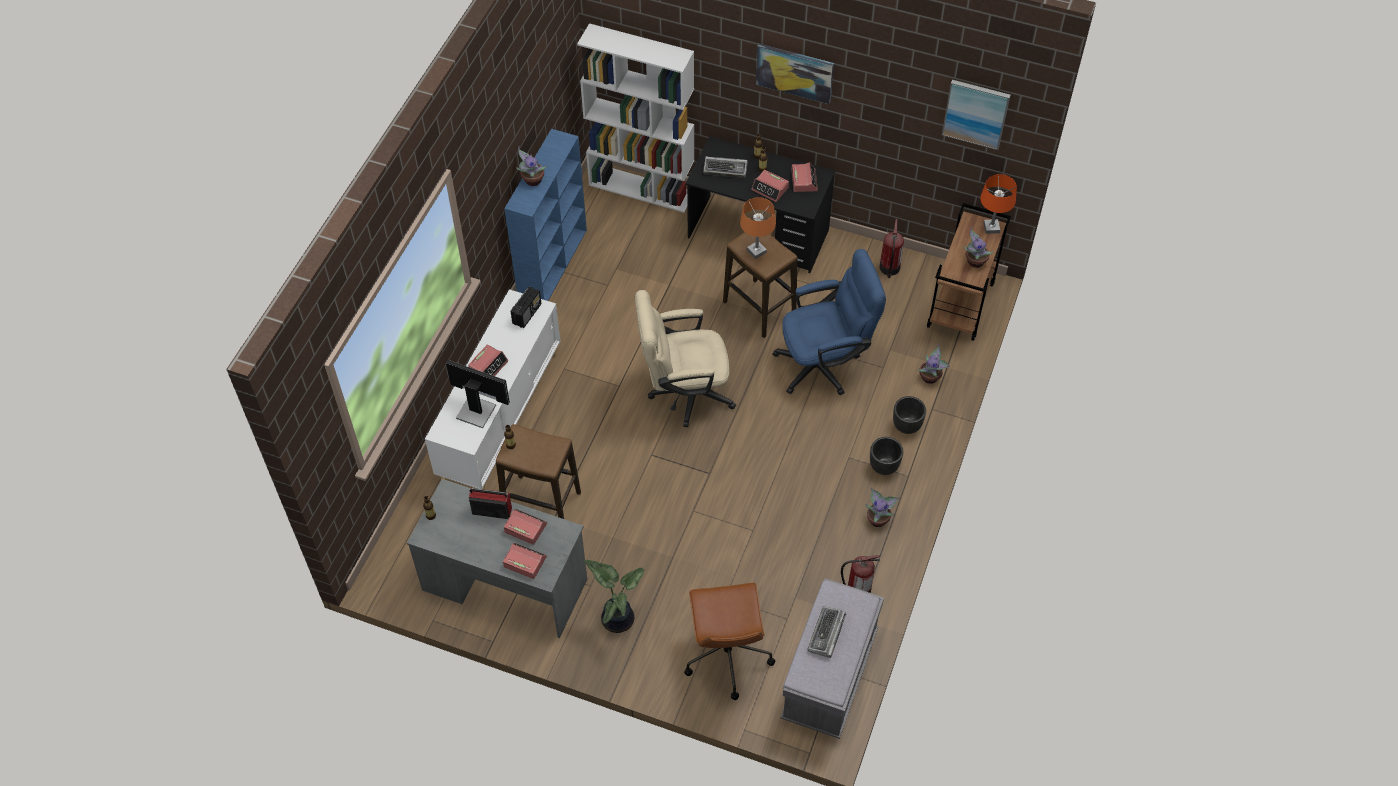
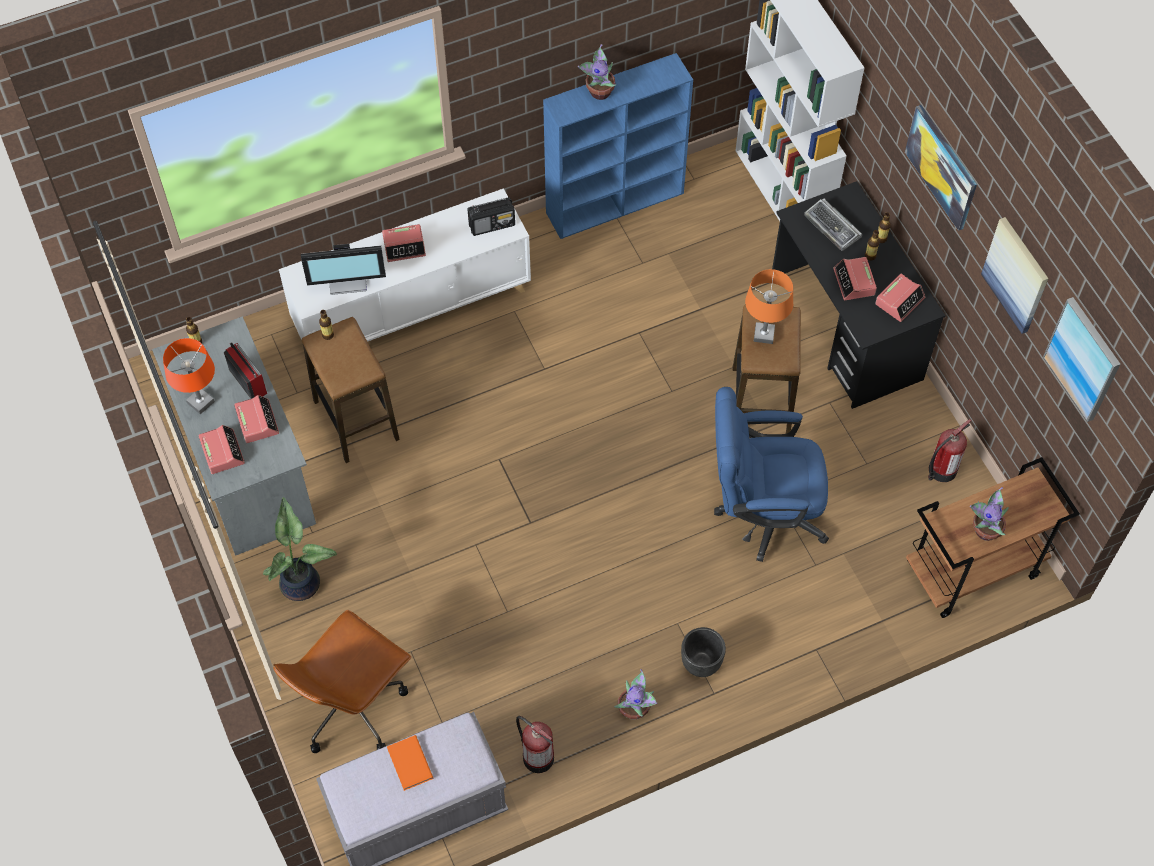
camera: 45 degrees right, 5 degrees up
(476, 410) = (348, 279): monitor -> monitor turned 105 degrees clockwise
(684, 393) = (594, 425): beige office chair -> none
(825, 364) = (761, 512): blue office chair -> blue office chair turned 150 degrees clockwise
(826, 634) = (409, 764): keyboard -> orange book
(893, 99) = (1016, 275): none -> picture
(907, 426) = (771, 644): black planter -> none
(930, 377) = (852, 617): potted plant -> none
(991, 228) = (1047, 509): orange table lamp -> orange table lamp (200, 402)

